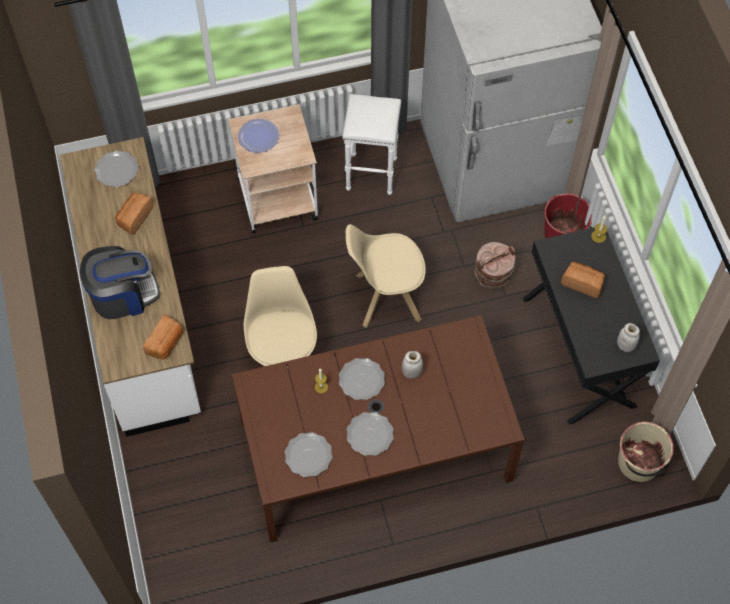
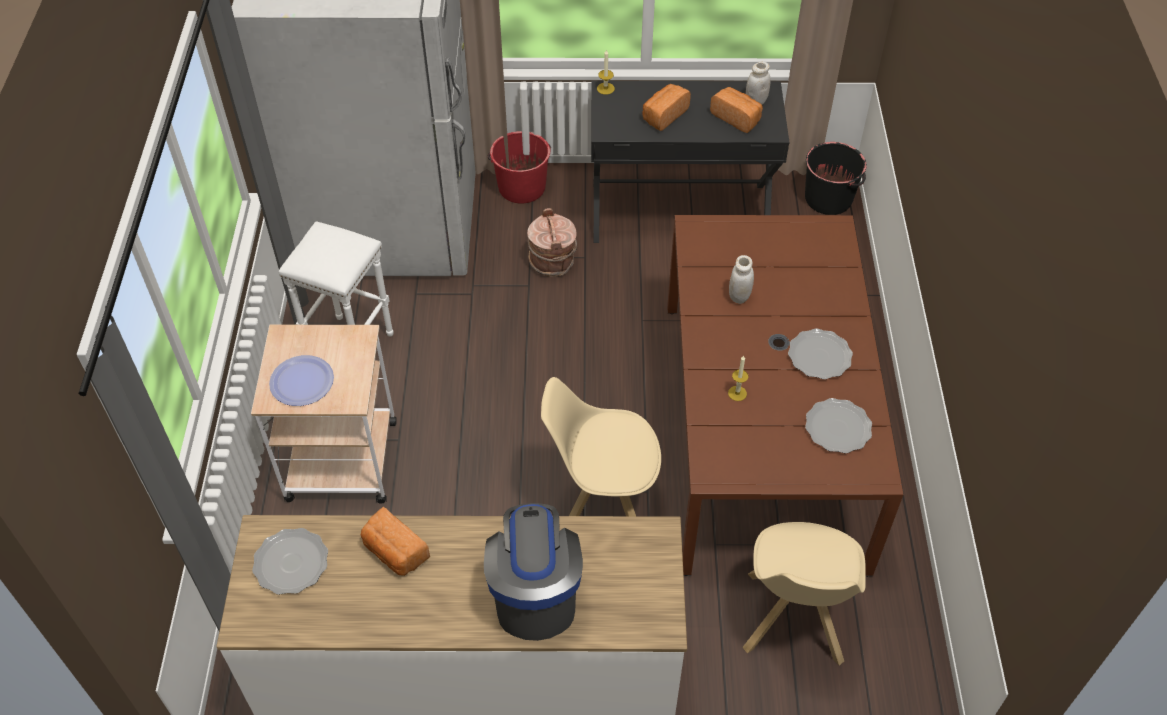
camera: 75 degrees left, 10 degrees down
(166, 343) = (640, 547): bread -> bread (737, 118)
(361, 380) = (738, 348): plate -> none
(385, 297) = (545, 372): beige chair -> beige chair (794, 620)
(639, 463) = (829, 198): beige bucket -> black bucket

